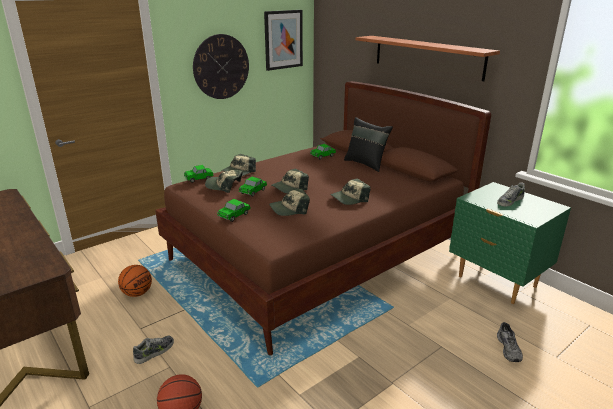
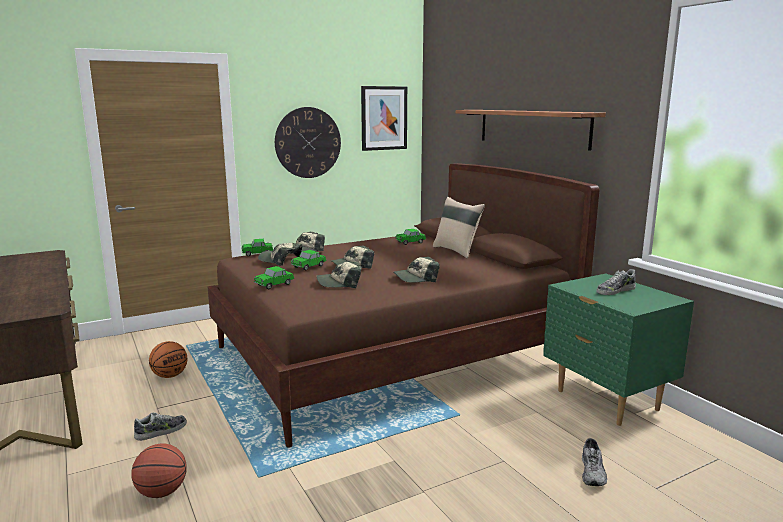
camera: 10 degrees right, 10 degrees down
(366, 164) = (457, 251): black pillow -> beige pillow

